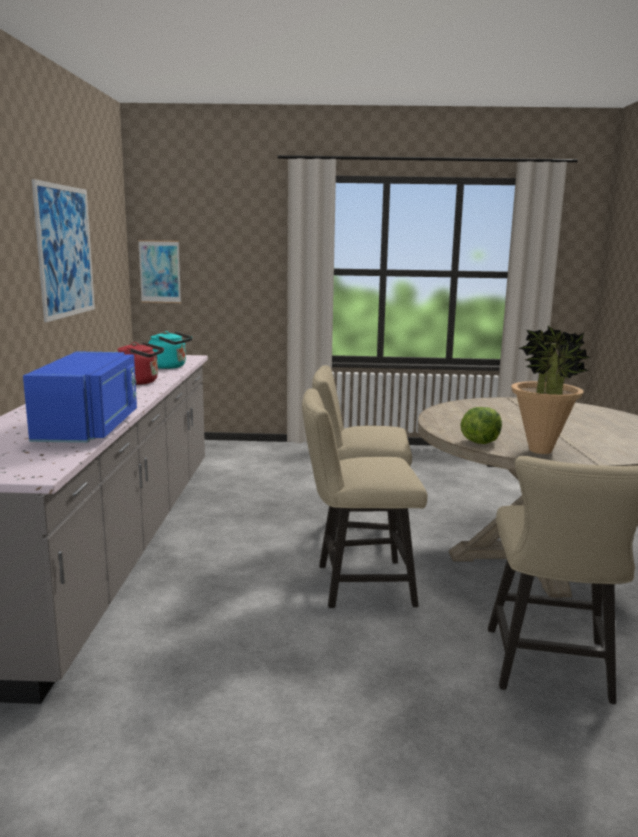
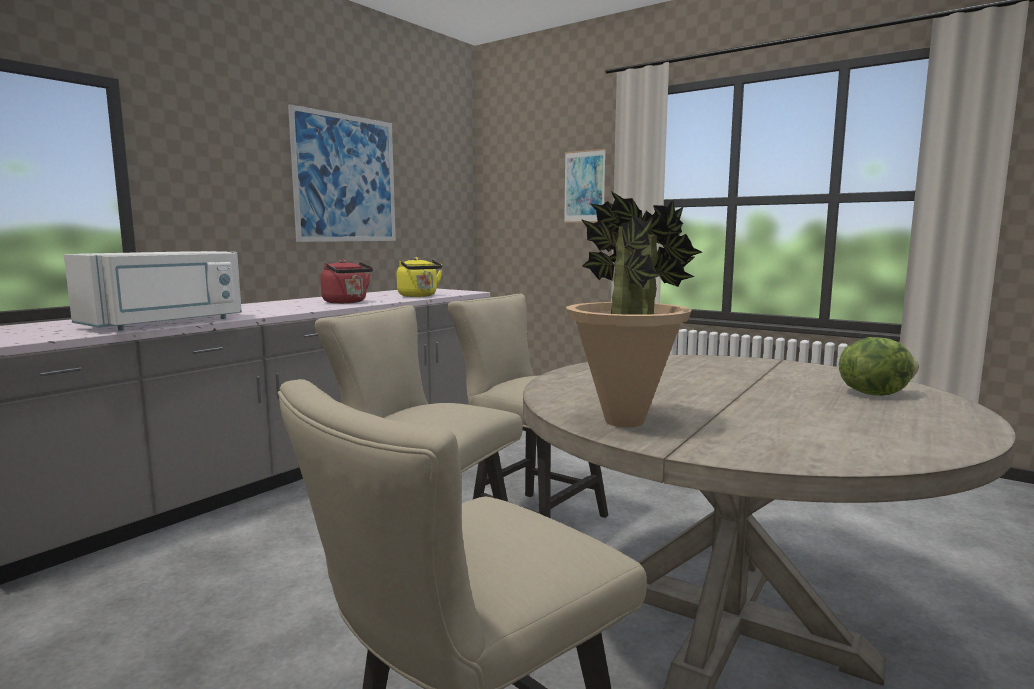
camera: 35 degrees right, 5 degrees down
(90, 428) = (166, 323): blue microwave -> white microwave
(160, 271) = (500, 211): picture -> picture (584, 186)
(170, 367) = (419, 296): turquoise kettle -> yellow kettle
(480, 442) = (564, 398): lettuce -> lettuce (873, 393)

